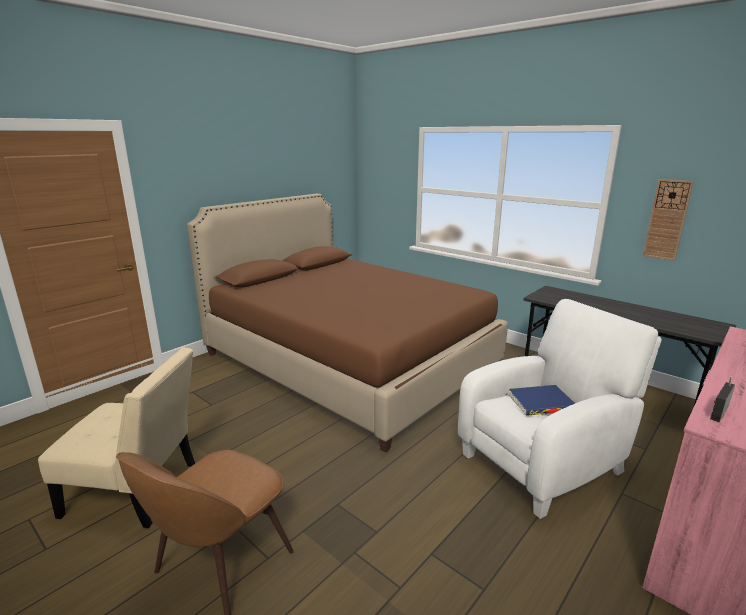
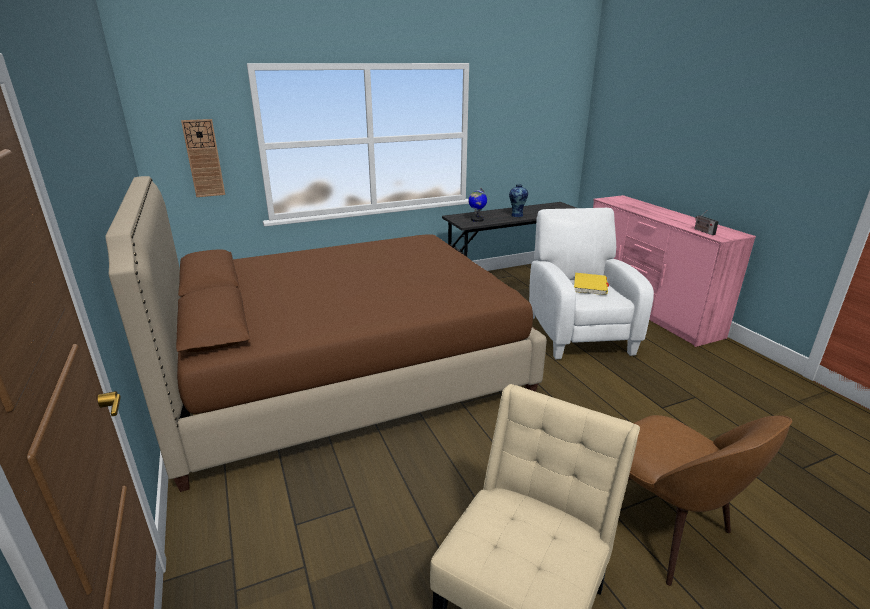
camera: 65 degrees left, 5 degrees up
(541, 403) = (590, 286): blue book -> yellow book
(560, 298) = (477, 220): none -> globe
(616, 311) = (517, 215): none -> vase
(667, 220) = (506, 138): wall clock -> wall clock (204, 158)

